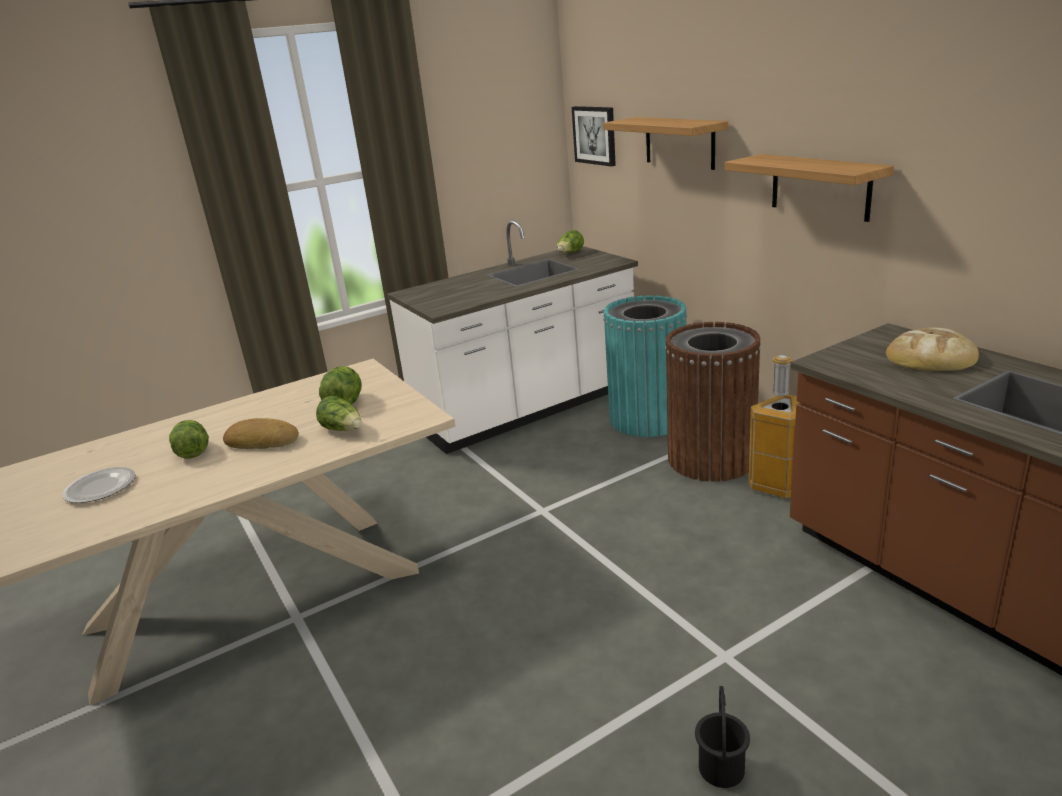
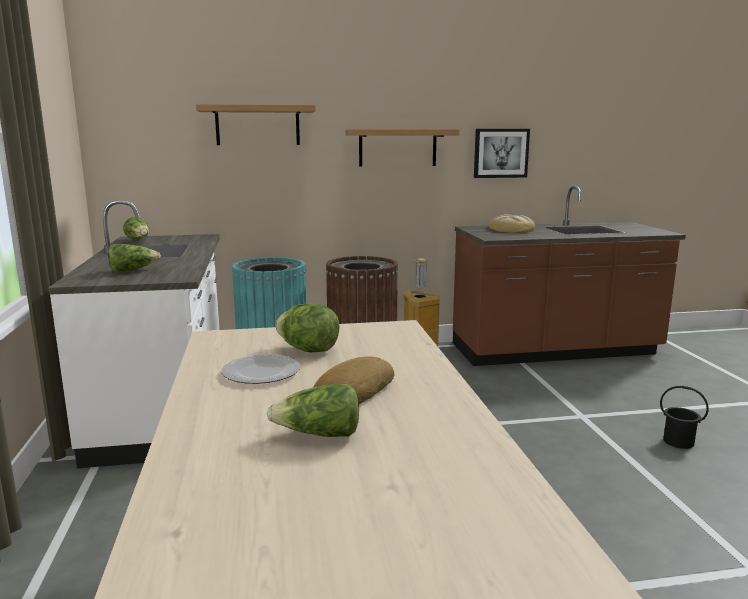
camera: 70 degrees left, 10 degrees down
(101, 487) = (370, 509): plate -> plate (262, 372)
(343, 429) = (380, 355): lettuce -> lettuce (132, 270)
(595, 135) = (134, 125): picture -> picture (500, 153)

